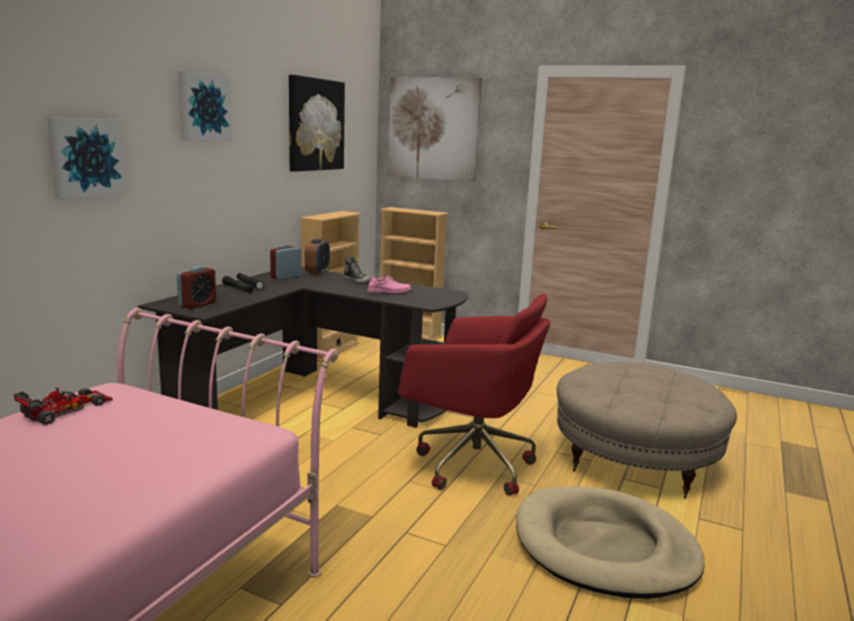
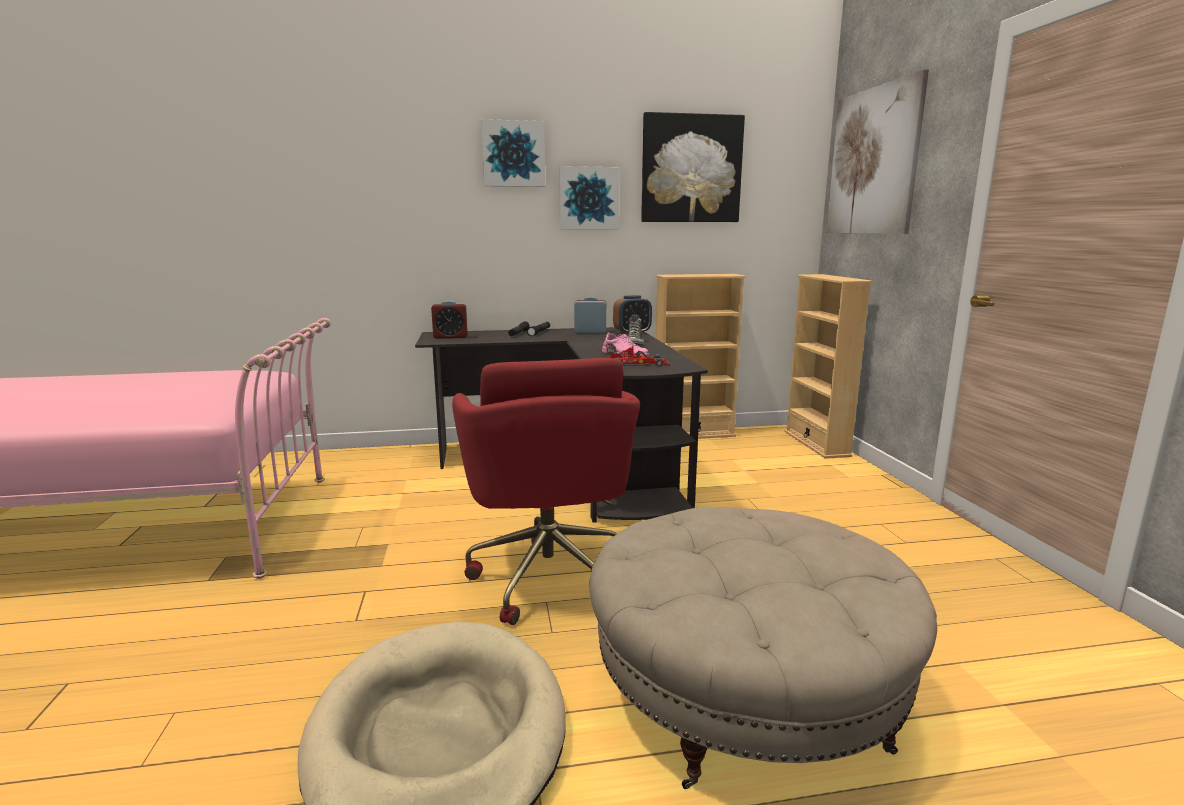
camera: 55 degrees right, 0 degrees up
(65, 408) = (204, 373): toy car -> toy car (637, 364)
(86, 157) = (379, 200): picture -> picture (588, 198)

